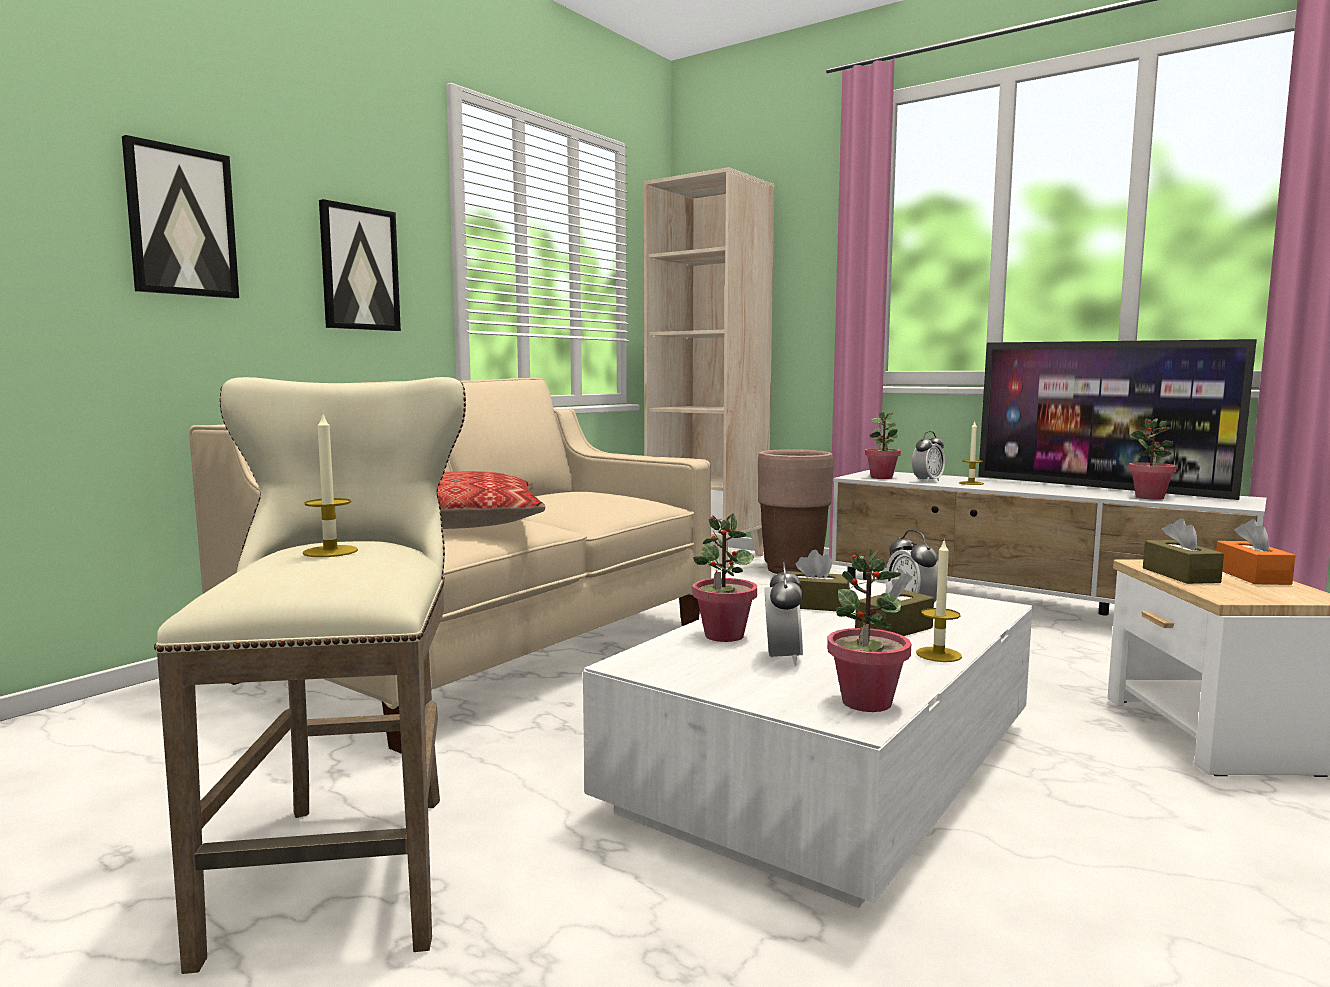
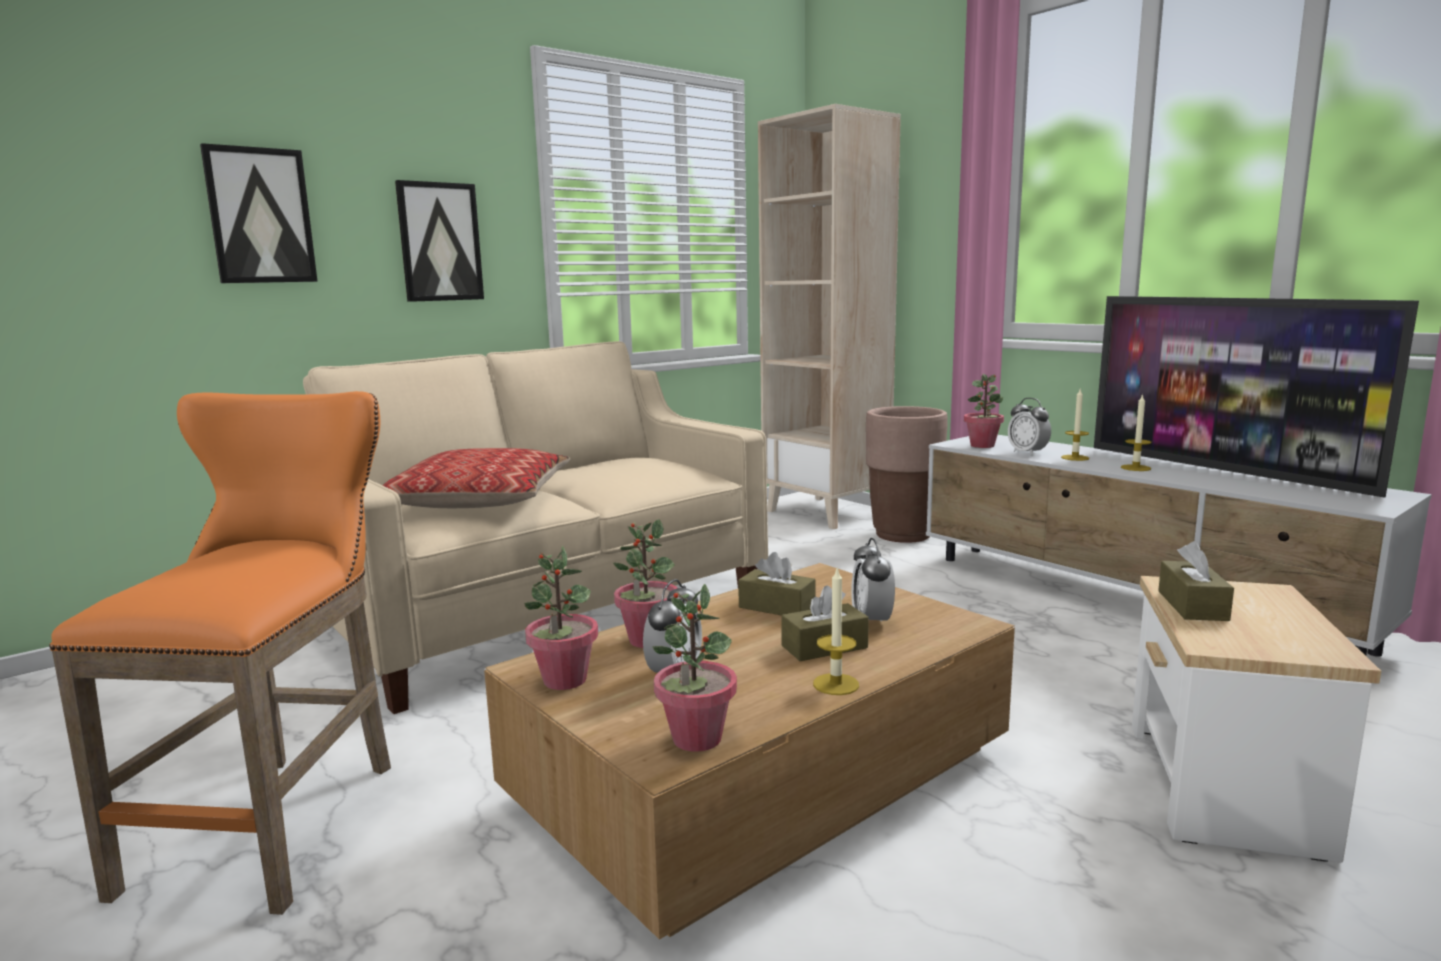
camera: 15 degrees right, 5 degrees up
(330, 551) = (239, 556): candle -> candle (1135, 468)
(349, 862) = (282, 818): beige stool -> orange stool
(831, 766) = (763, 775): white coffee table -> brown coffee table
(927, 481) = (1027, 453): alarm clock -> alarm clock turned 90 degrees clockwise
(1149, 497) = (1267, 489): potted plant -> potted plant (564, 680)
(1251, 576) = (1284, 613): orange tissue box -> none

